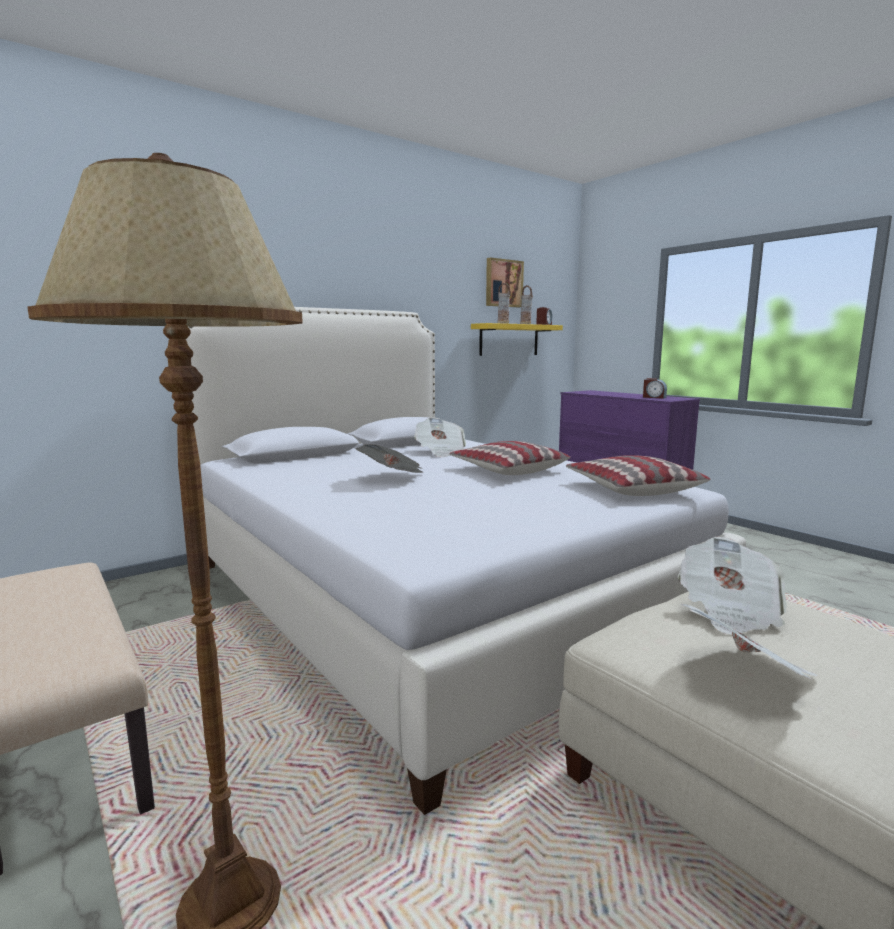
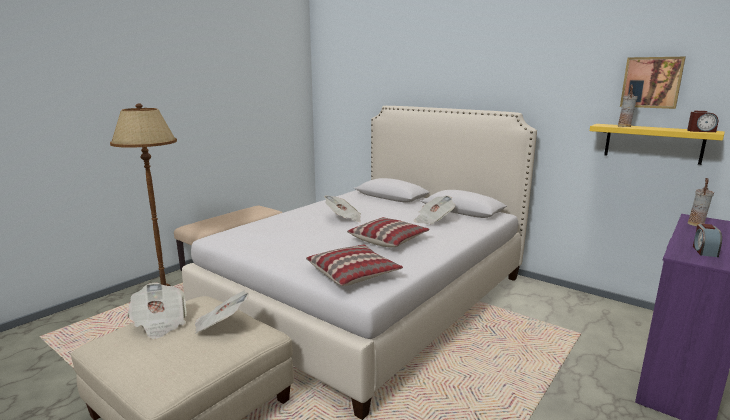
camera: 75 degrees right, 5 degrees up
(526, 324) = (667, 129): vase -> vase (696, 225)

